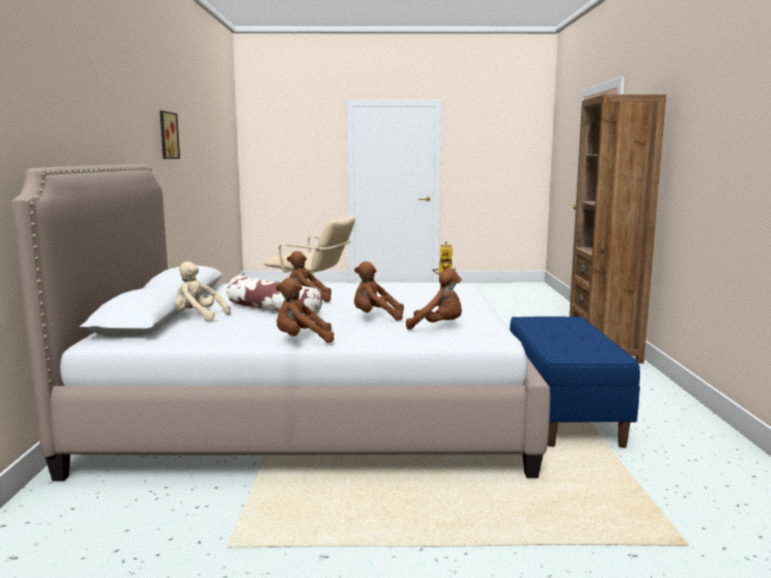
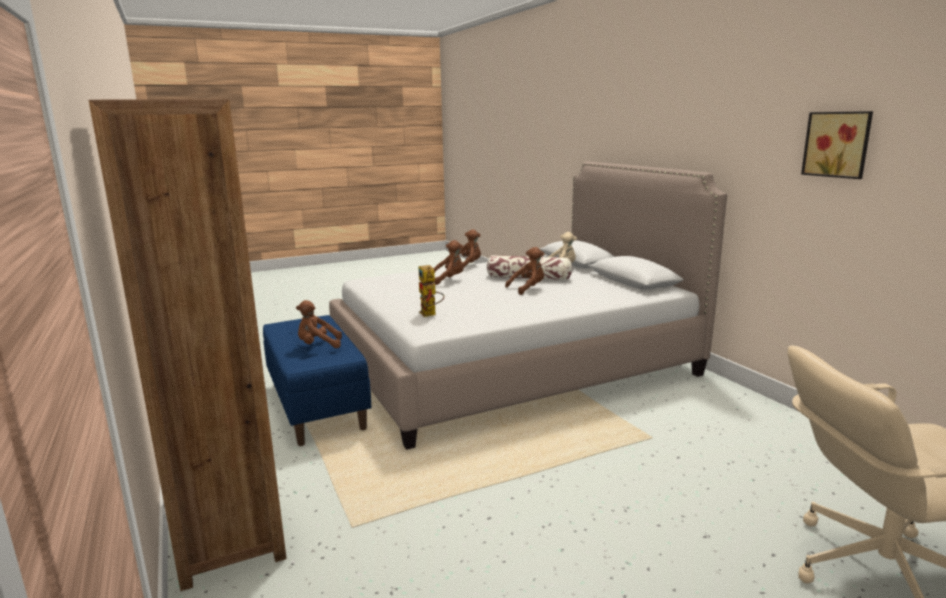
camera: 155 degrees right, 5 degrees up
(438, 326) = (400, 279): brown plush toy -> brown plush toy (318, 346)

